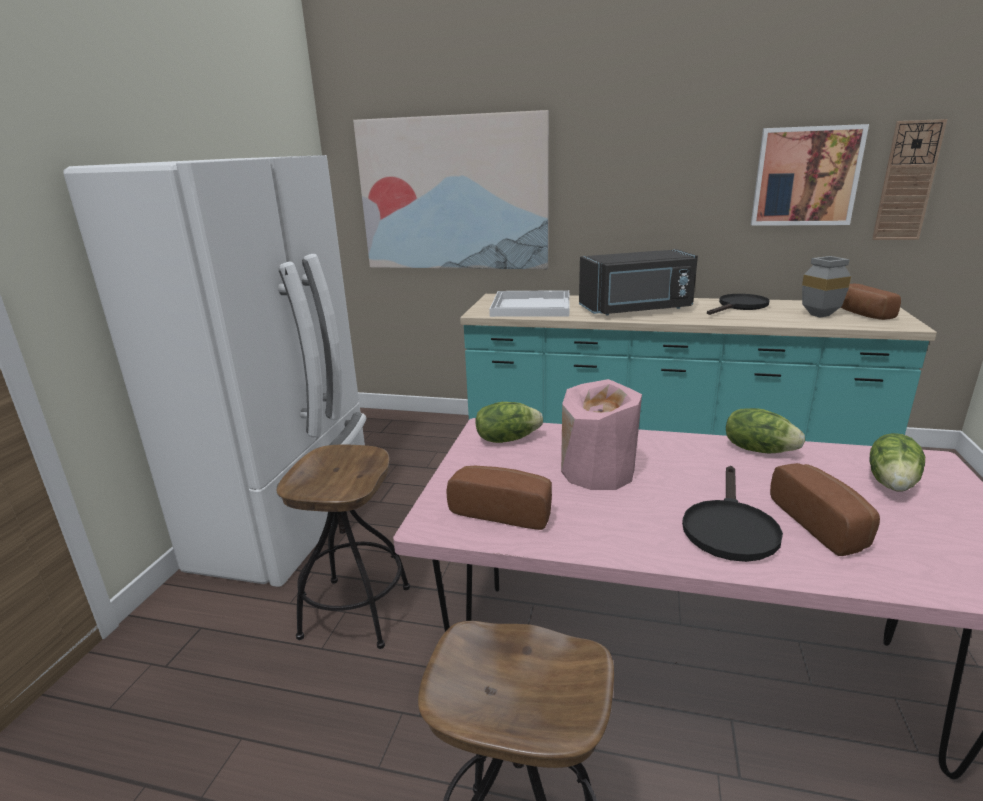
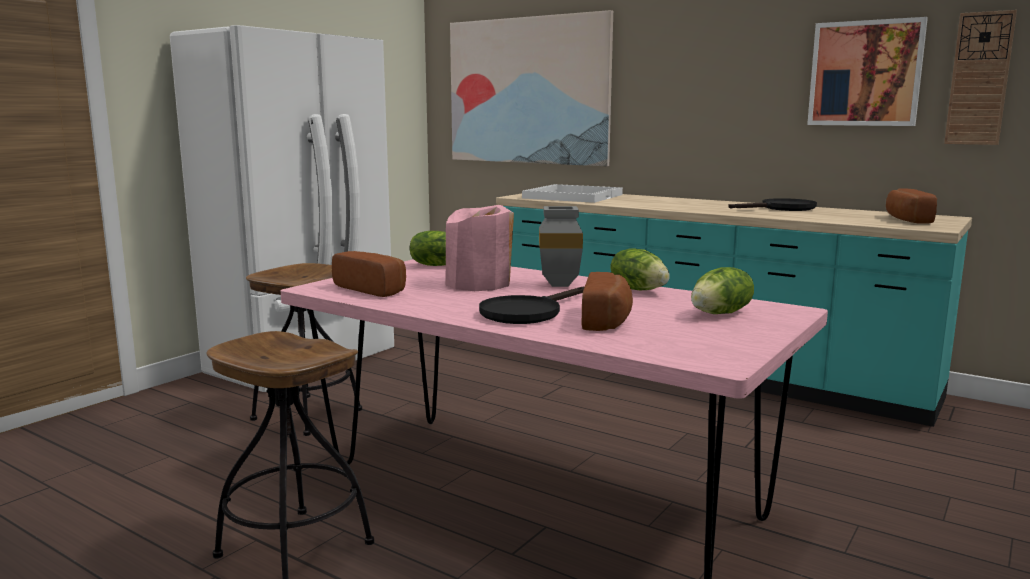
camera: 20 degrees right, 10 degrees down
(637, 309) = (669, 203): black microwave -> none
(820, 315) = (855, 217): grey vase -> grey vase (562, 284)

